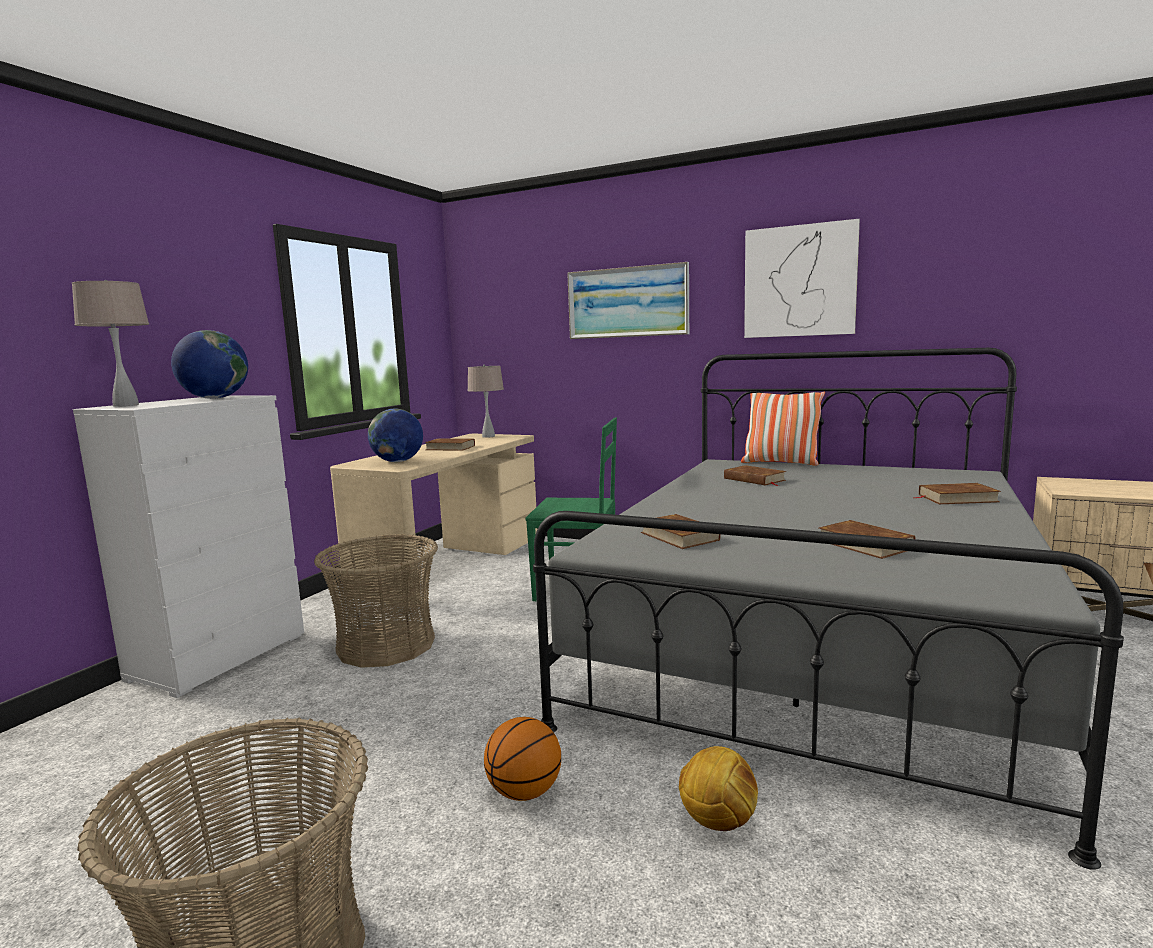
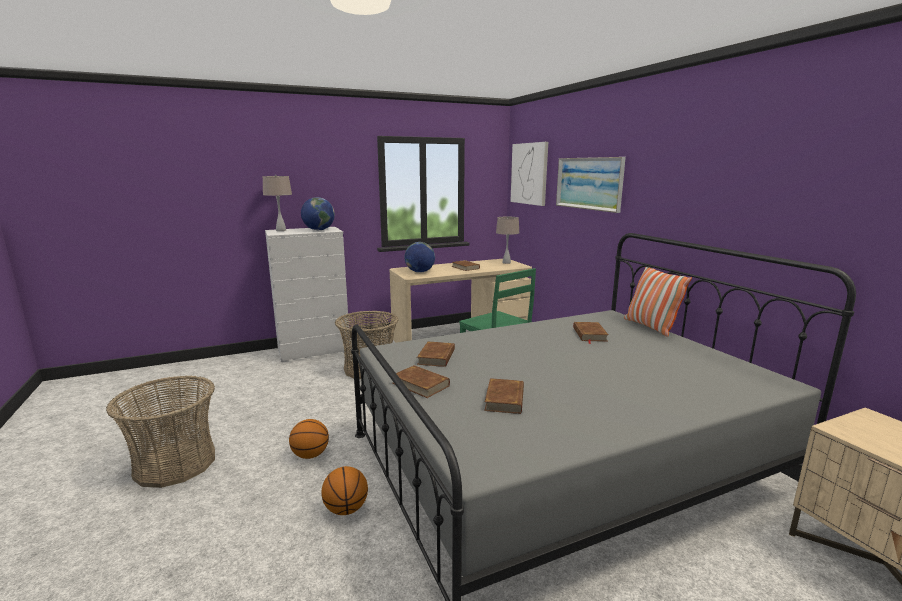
camera: 40 degrees right, 5 degrees up
(717, 822) = (346, 509): football -> basketball
(799, 281) = (694, 180): picture -> picture (529, 173)
(957, 498) = (681, 396): brown book -> brown book (420, 384)

